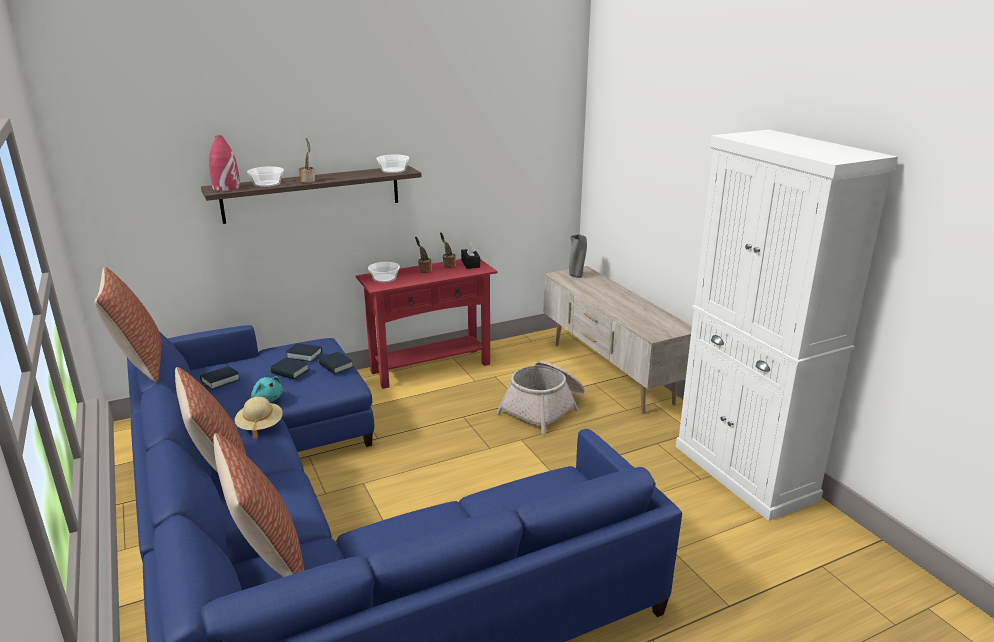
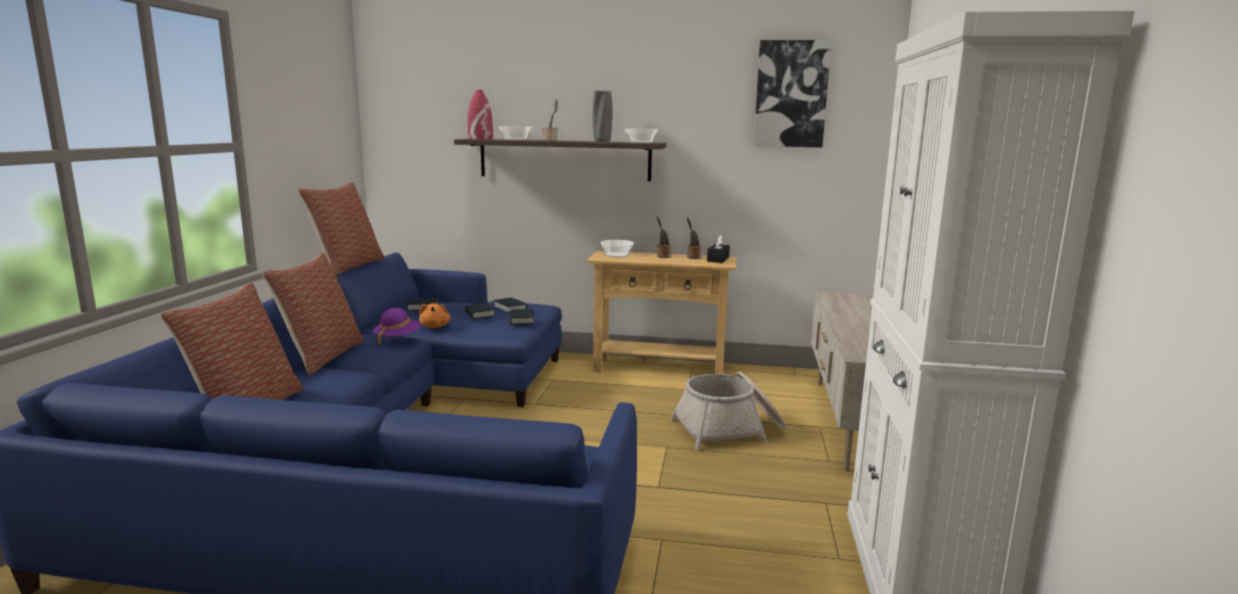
camera: 35 degrees right, 10 degrees down
(260, 426) = (397, 339): beige hat -> purple hat
(267, 399) = (435, 326): turquoise plush toy -> orange plush toy
(430, 368) = (659, 369): red console table -> beige console table
(508, 111) = (791, 94): none -> picture
(576, 276) = (849, 298): grey vase -> grey vase (602, 141)

